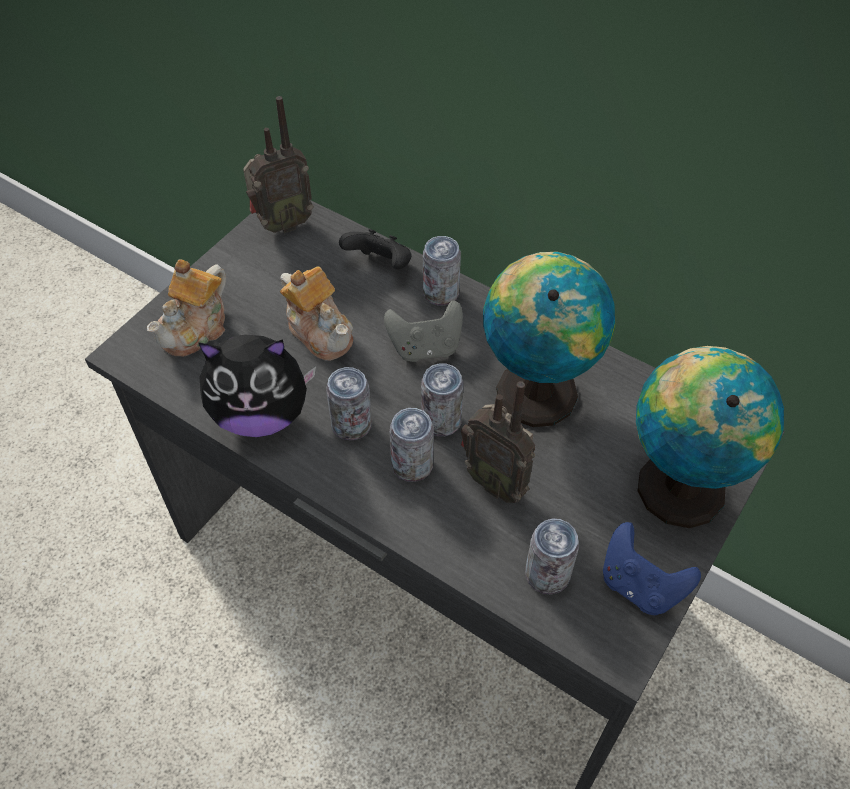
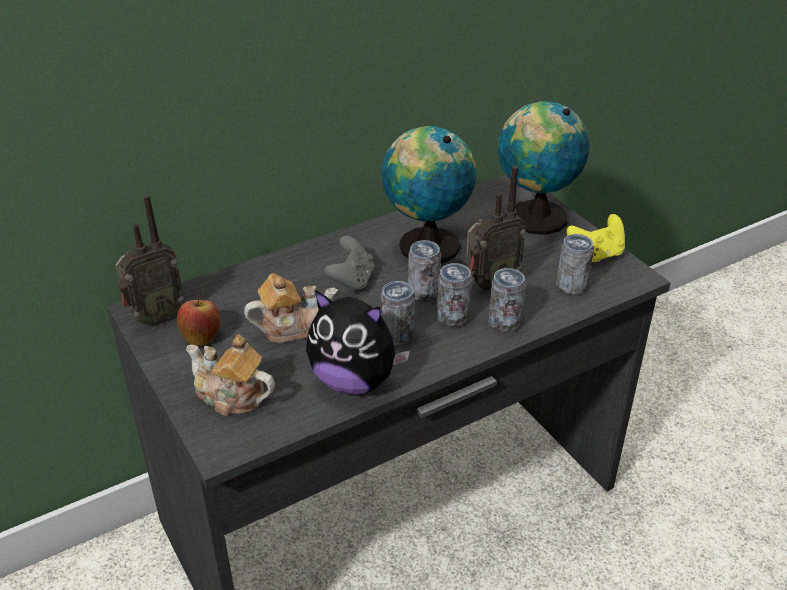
camera: 65 degrees left, 15 degrees down
(196, 329) = (231, 396): teapot -> teapot turned 150 degrees clockwise
(261, 415) = (354, 380): plush toy -> plush toy turned 90 degrees clockwise
(269, 270) = (201, 338): none -> apple
(282, 224) = (155, 317): radio -> radio turned 60 degrees clockwise
(380, 265) = (252, 279): black game controller -> none
(441, 293) = (306, 259): can -> can (504, 322)
(640, 585) = (596, 255): blue game controller -> yellow game controller

